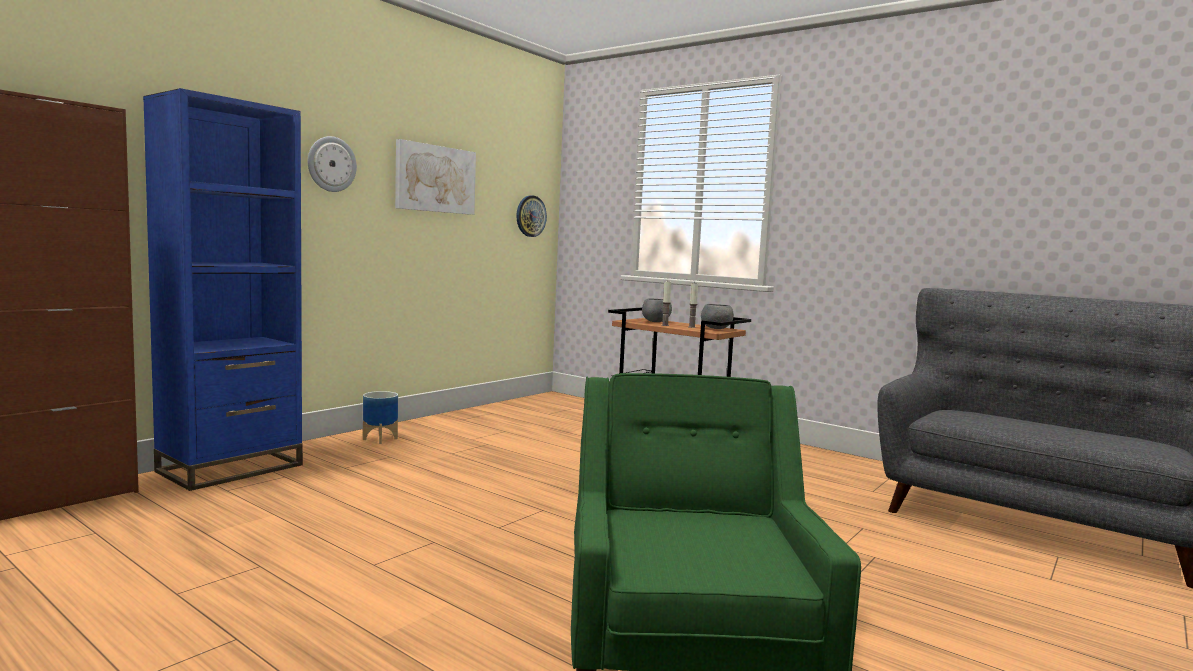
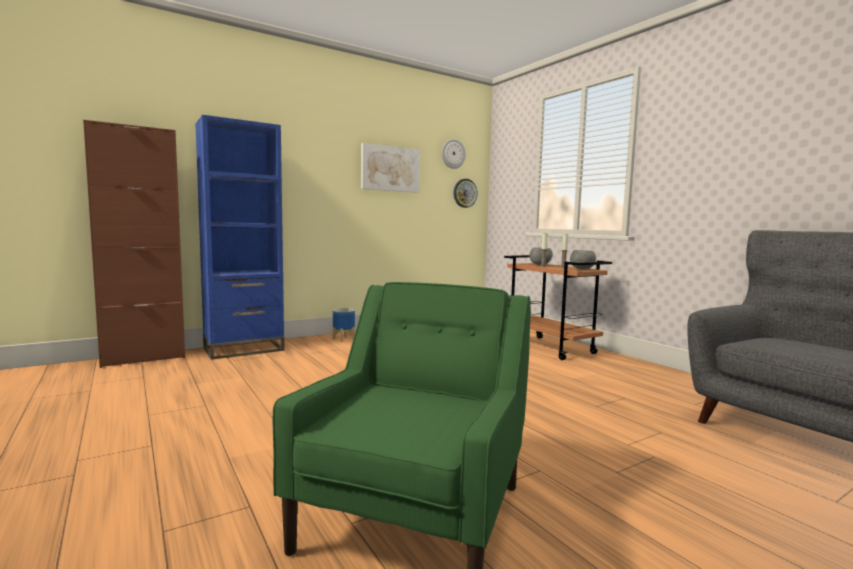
camera: 20 degrees right, 0 degrees up
(331, 164) = (316, 161): wall clock -> wall clock (453, 153)

